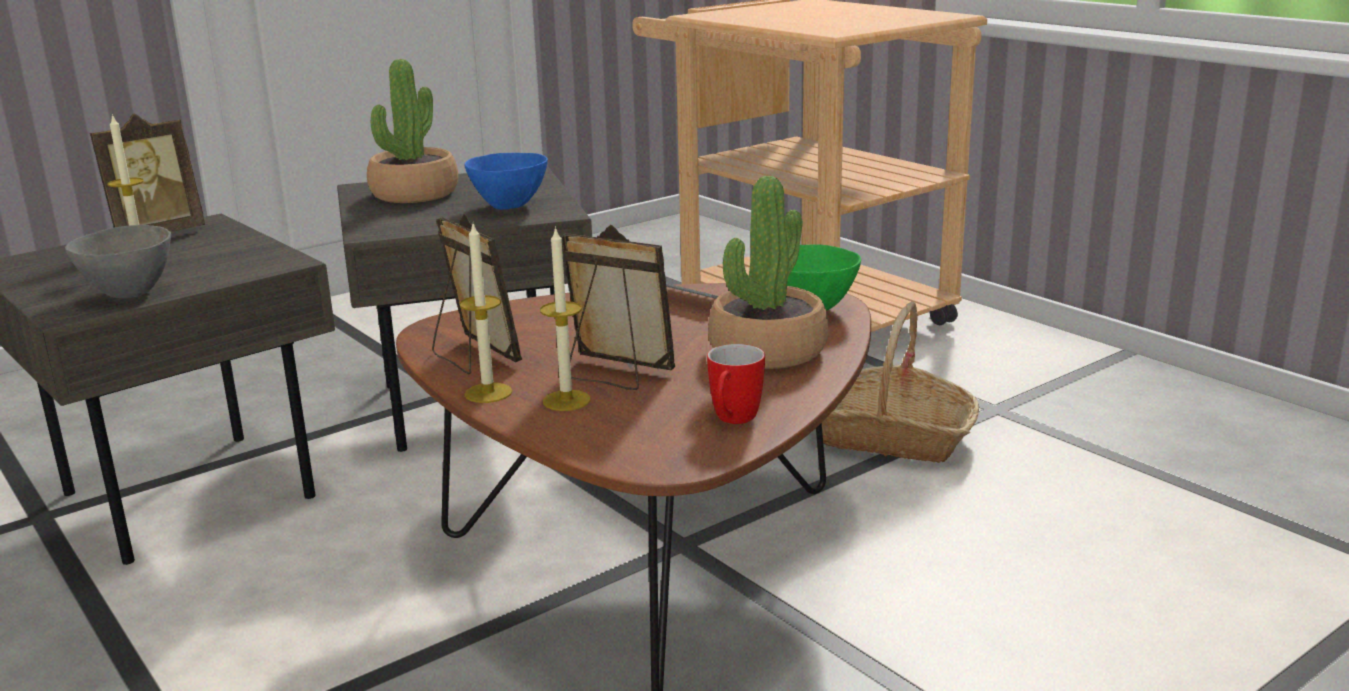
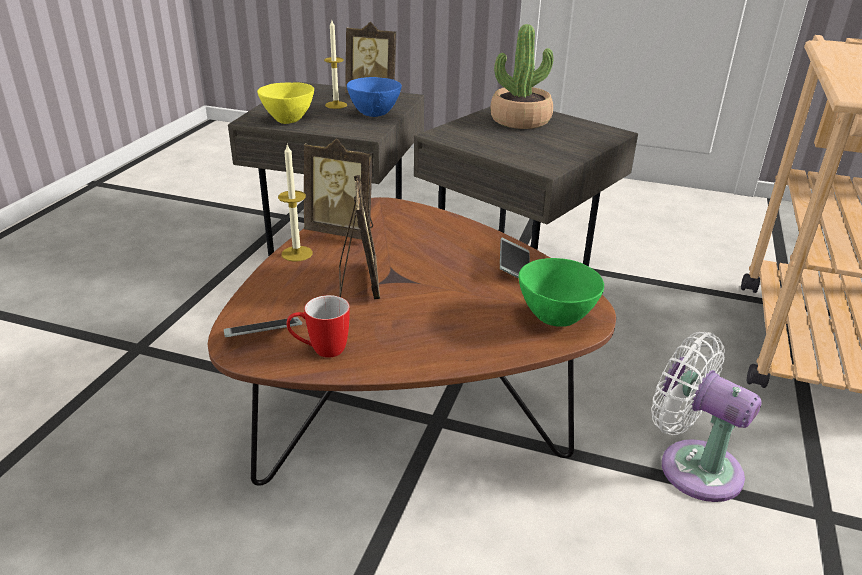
camera: 55 degrees right, 10 degrees up
(129, 293) = (288, 120): grey bowl -> yellow bowl
(473, 358) = (342, 231): picture frame -> picture frame turned 90 degrees clockwise
(509, 205) = (538, 150): blue bowl -> blue bowl (375, 114)
(566, 400) = (306, 281): candle -> none
(657, 445) = (263, 334): none -> phone
(767, 350) = (455, 325): potted plant -> none
(892, 436) = (692, 466): basket -> white fan

